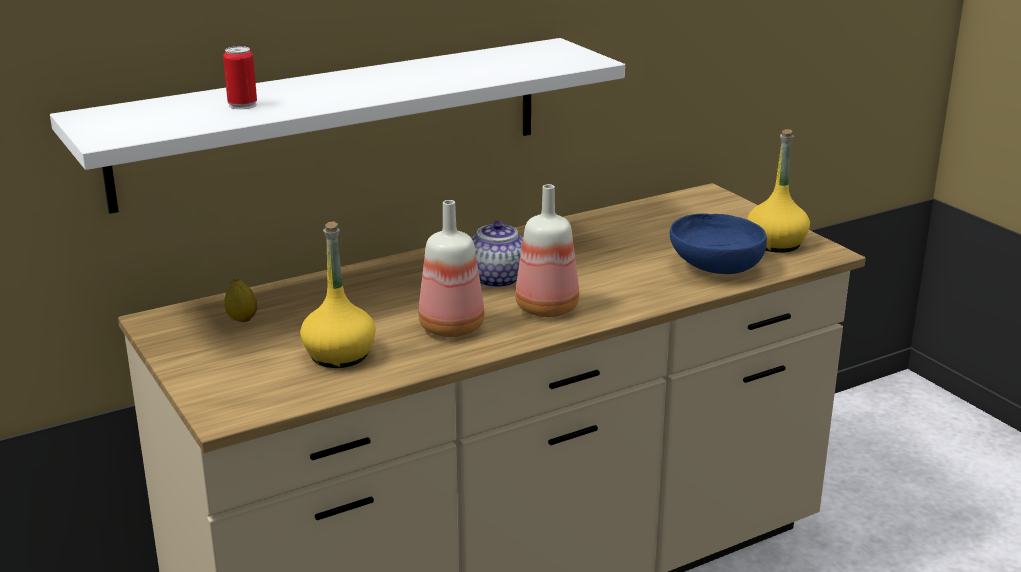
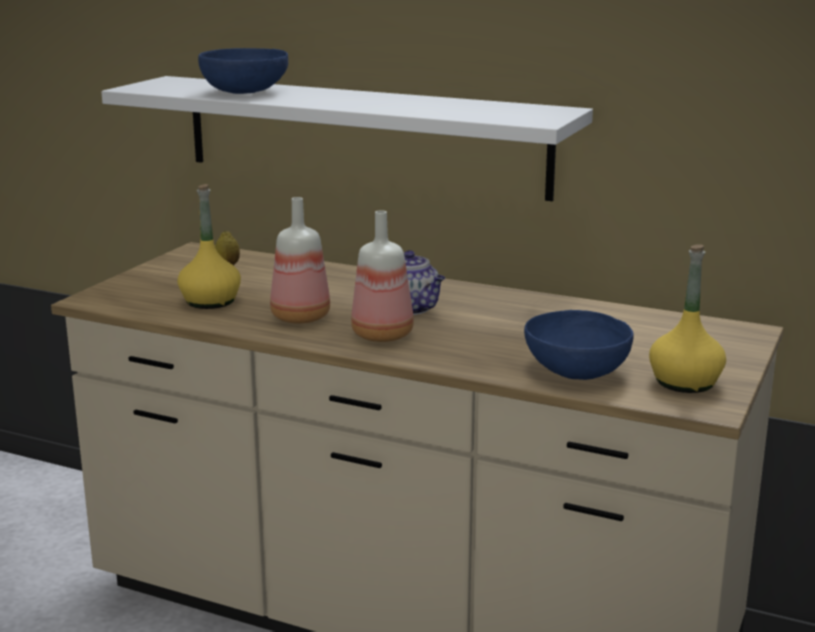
camera: 55 degrees right, 5 degrees down
(242, 105) = (245, 91): can -> blue bowl

